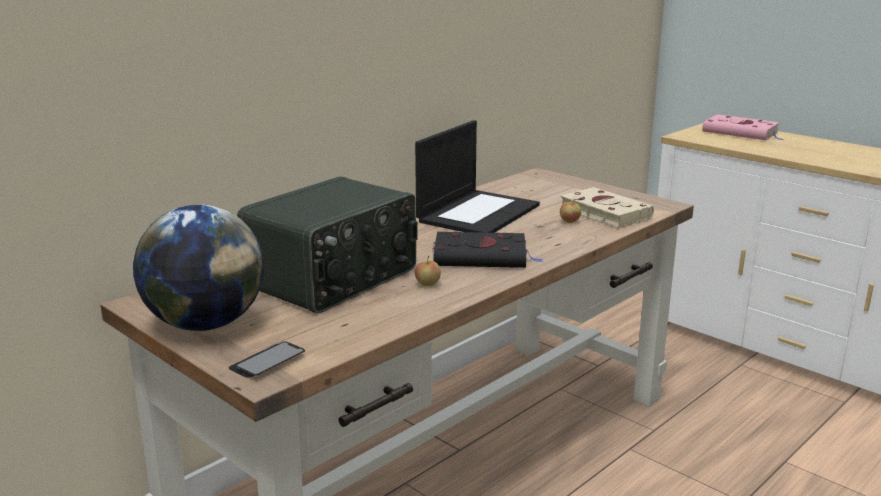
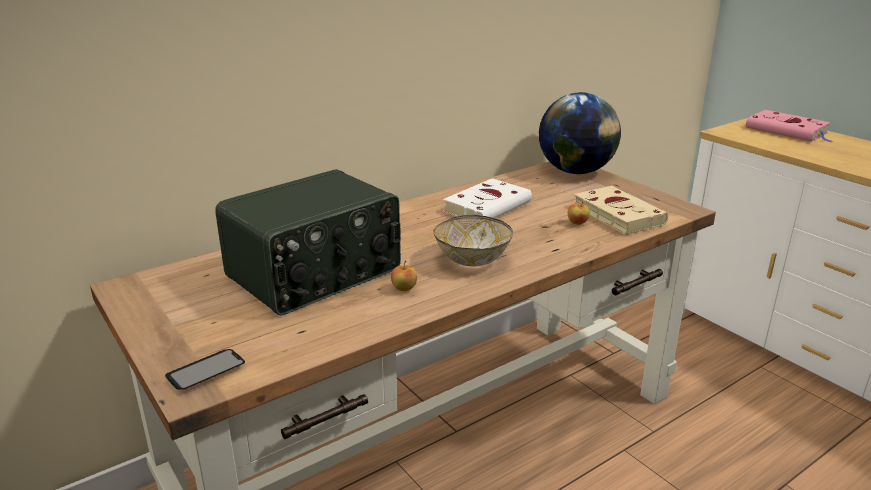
camera: 10 degrees right, 5 degrees up
(205, 324) = (170, 318): globe -> globe (575, 171)
(478, 213) = (488, 206): laptop -> white book
(483, 257) = (473, 259): black book -> bowl

